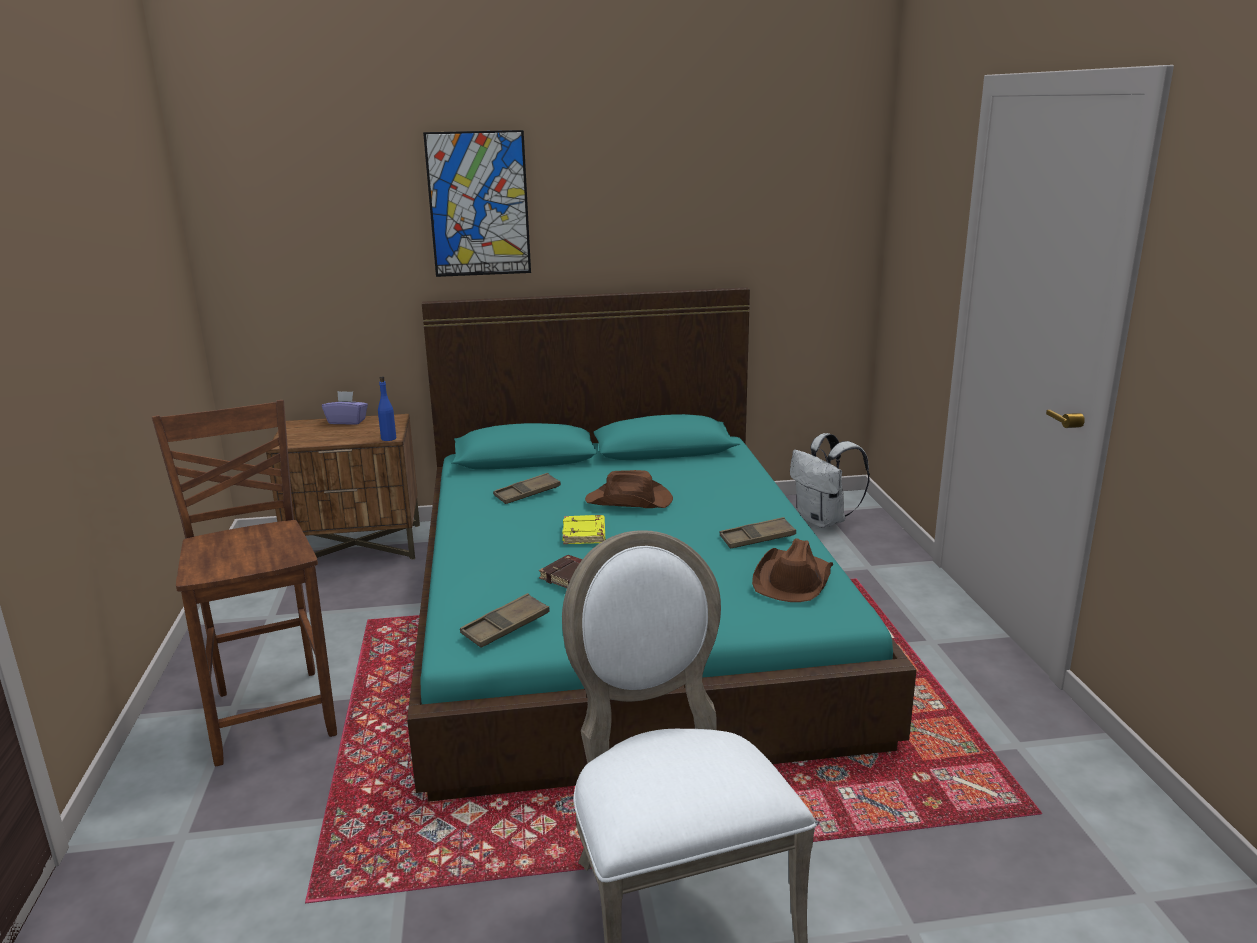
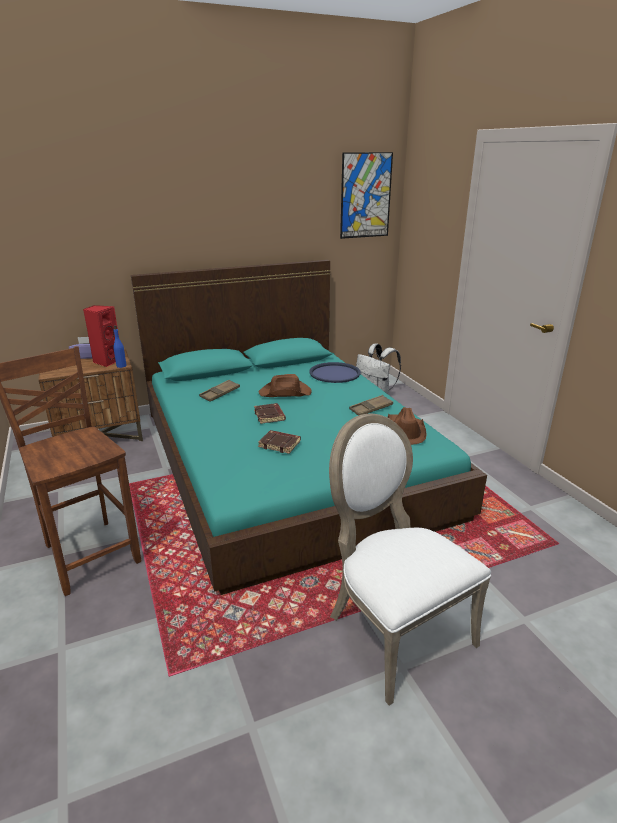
camera: 15 degrees left, 5 degrees up
(372, 431) = (107, 361): none -> red speaker
(478, 204) = (164, 209): picture -> picture (365, 196)
(505, 626) = (253, 480): brown tray -> none
(585, 534) = (270, 416): yellow book -> brown book
(728, 477) = (334, 373): none -> blue tray

